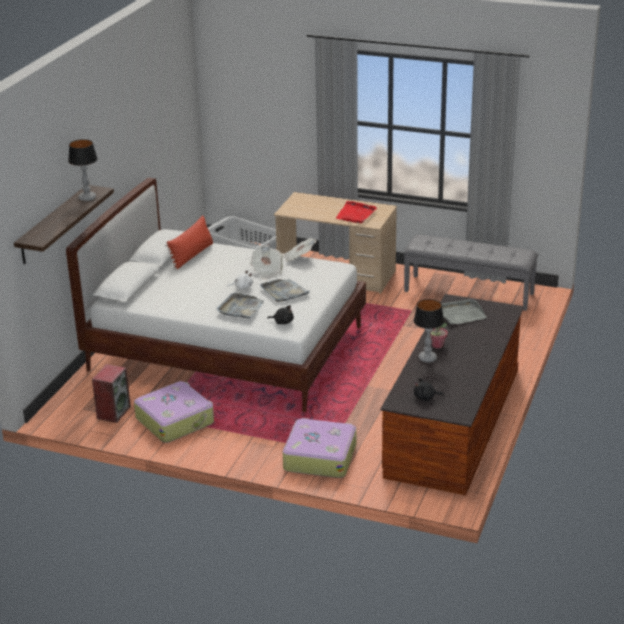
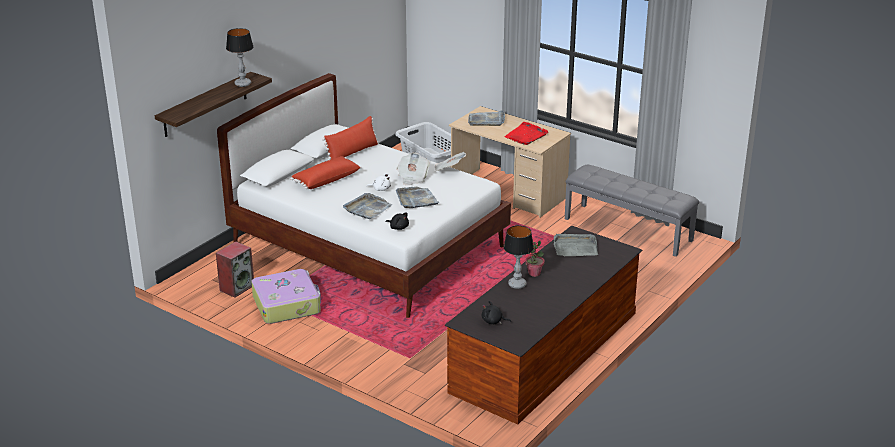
camera: 15 degrees right, 0 degrees up
(181, 286) = (326, 180): none -> red pillow
(309, 204) = (486, 120): none -> grey tray
(319, 457) = (399, 362): suitcase -> none

